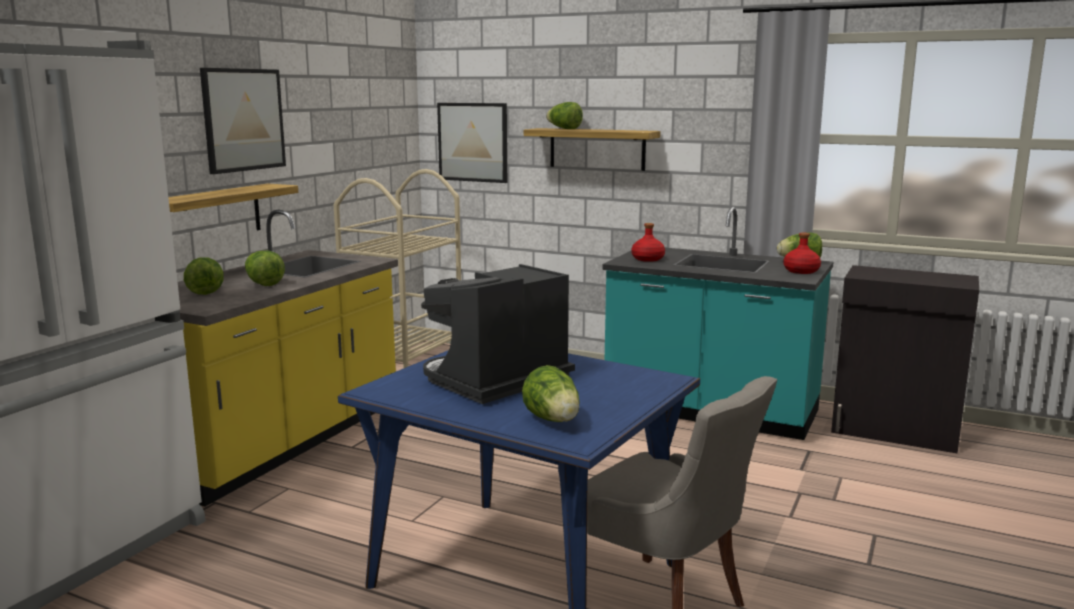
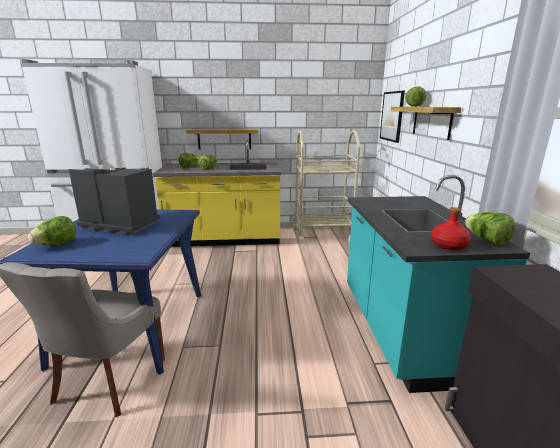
camera: 60 degrees right, 5 degrees up
(243, 120) = (245, 98): picture -> none
(648, 259) = (384, 202): red bottle -> none

